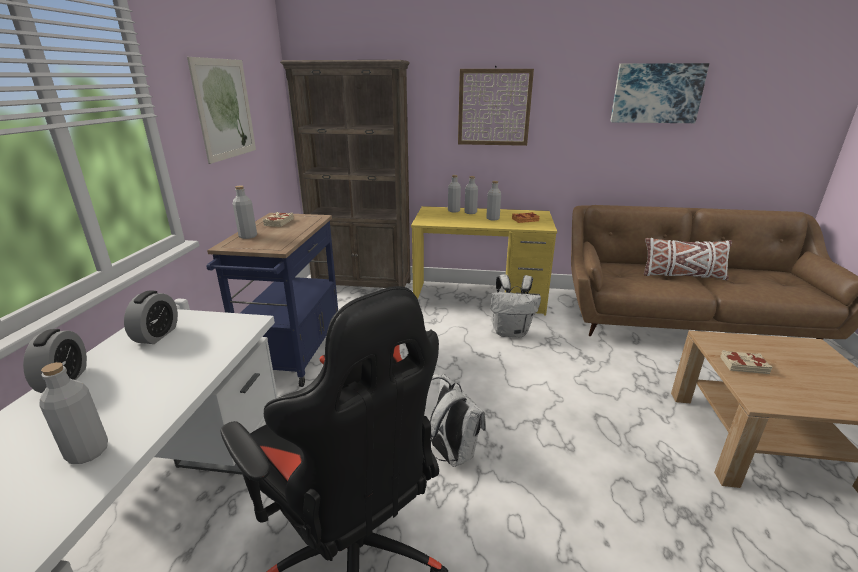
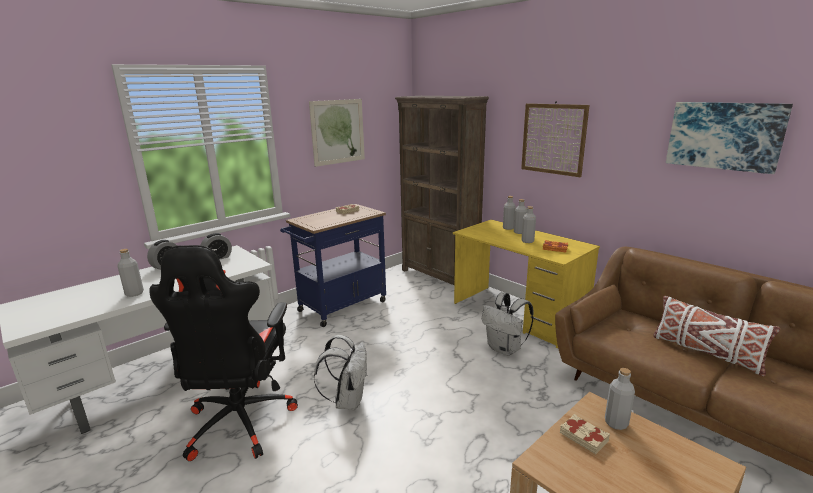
camera: 40 degrees right, 5 degrees down
(248, 236) = (316, 216): grey bottle -> grey bottle (616, 423)

